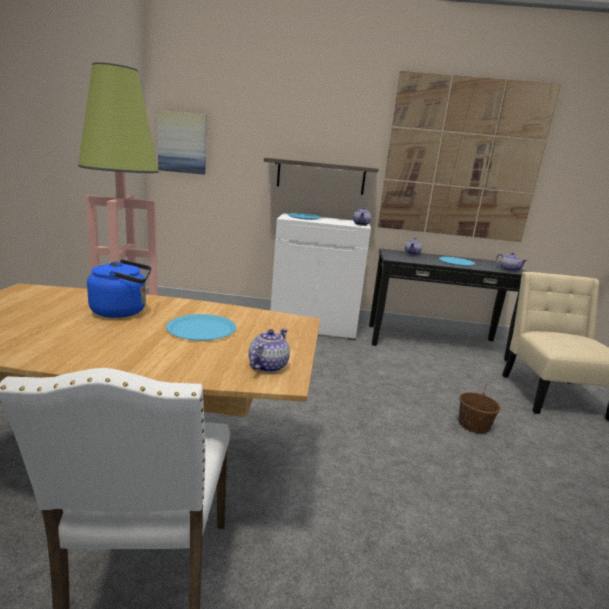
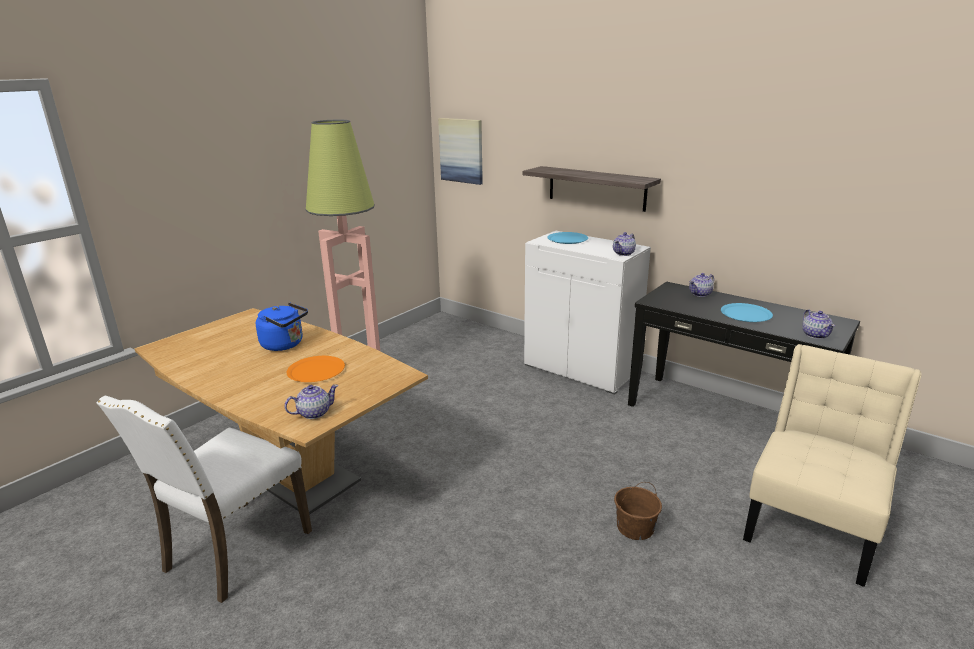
camera: 35 degrees right, 5 degrees up
(201, 329) = (316, 370): blue plate -> orange plate
(462, 160) = (778, 168): picture -> none

